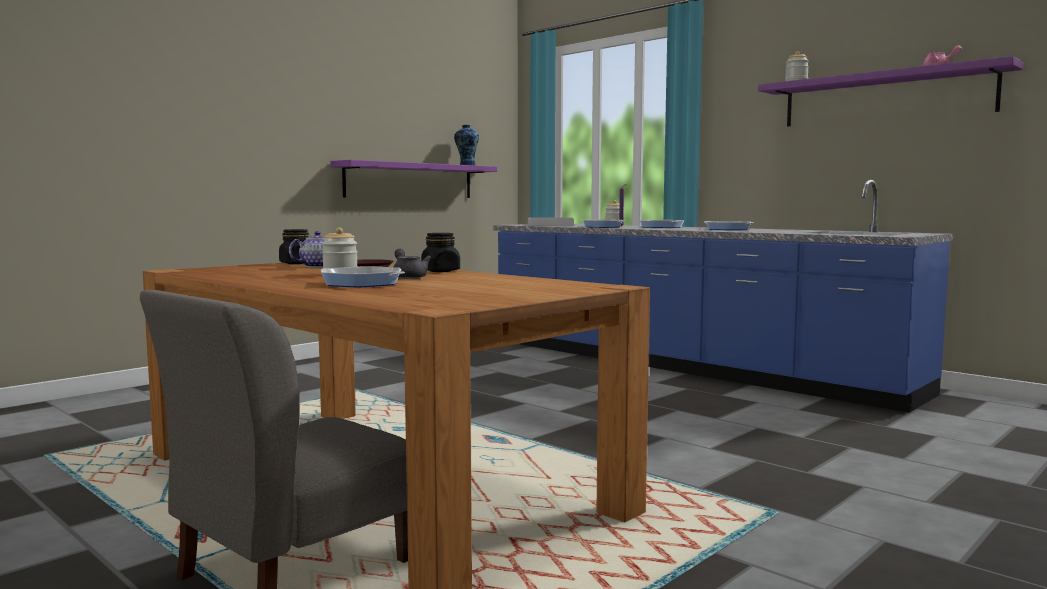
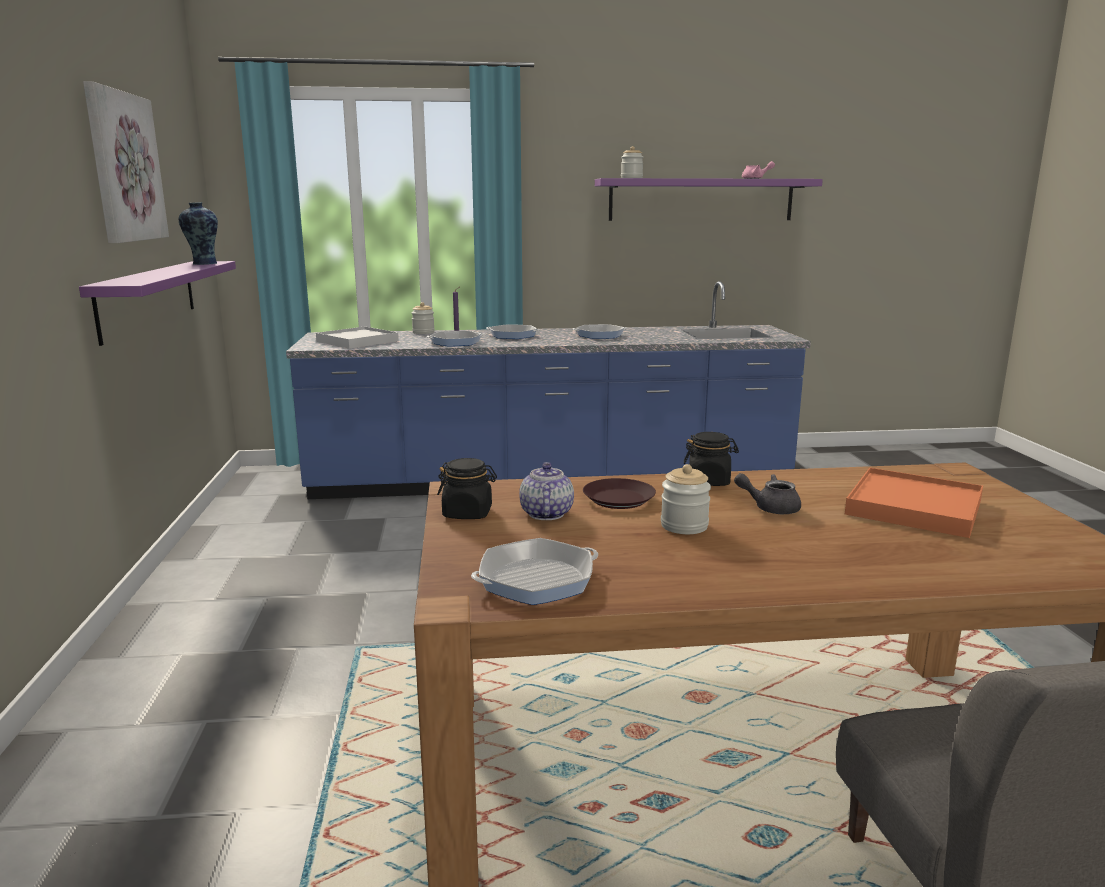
camera: 50 degrees left, 10 degrees up
(362, 283) = (826, 540): frying pan -> frying pan (536, 580)
(402, 100) = (124, 167): none -> picture
(477, 286) = (913, 508): none -> orange tray

